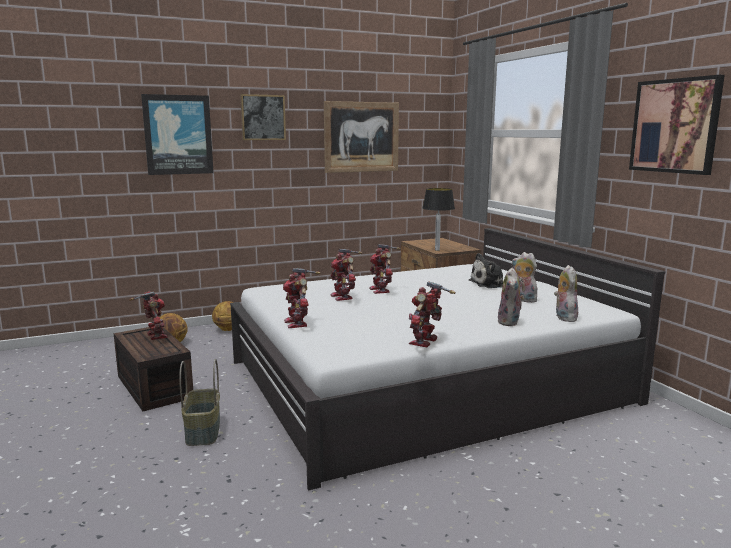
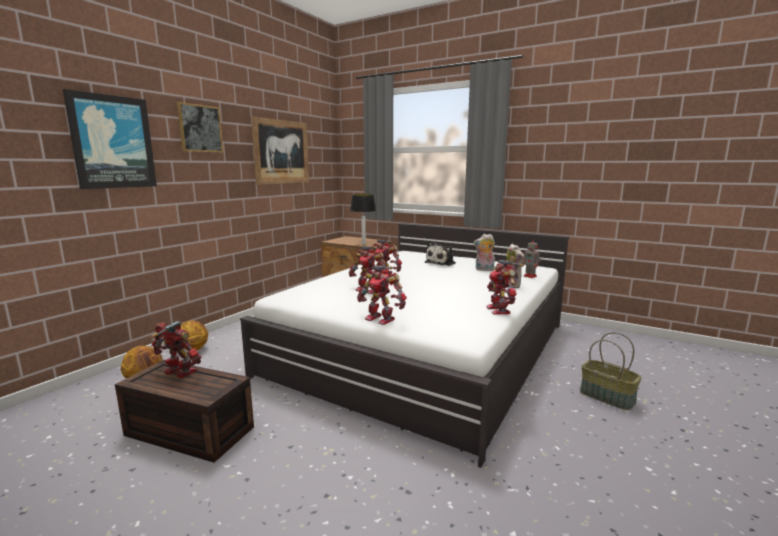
camera: 35 degrees left, 0 degrees up
(204, 431) = (314, 456): basket -> basket (607, 397)
(563, 317) = (530, 276): plush toy -> toy robot
(675, 126) = (559, 141): picture -> none

